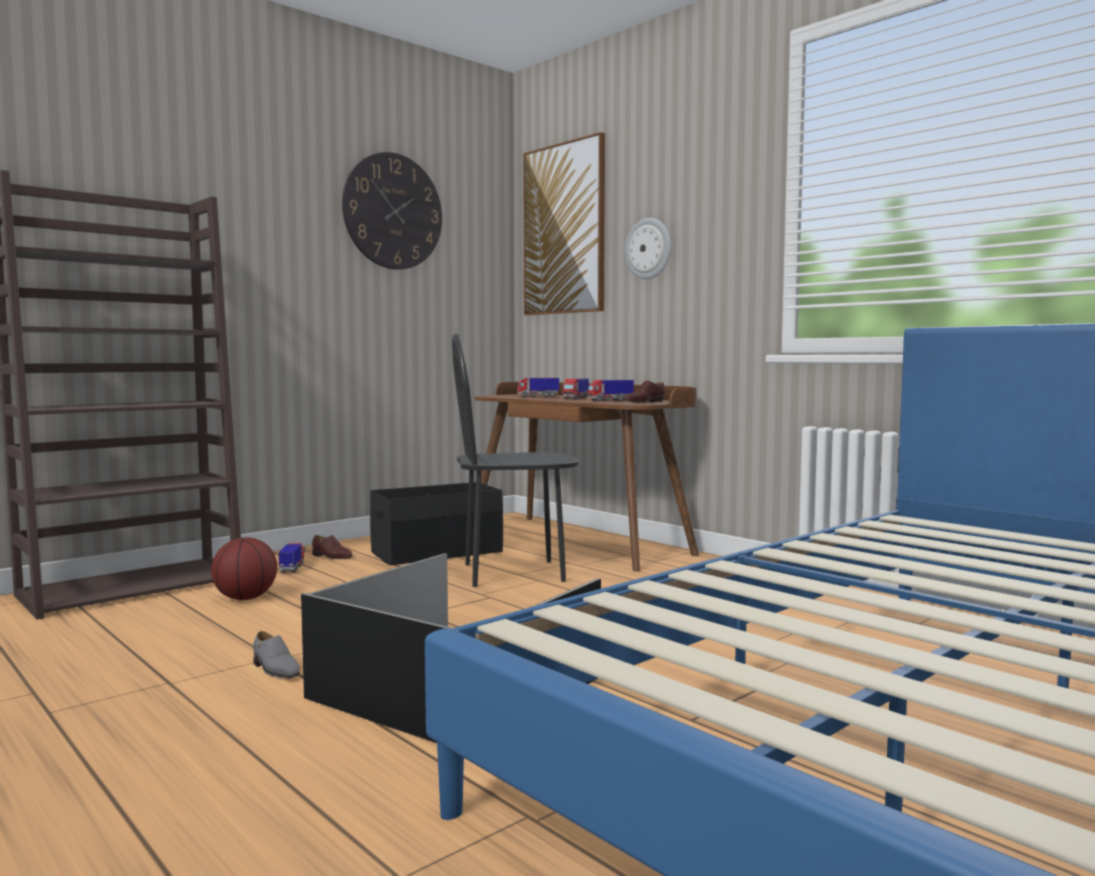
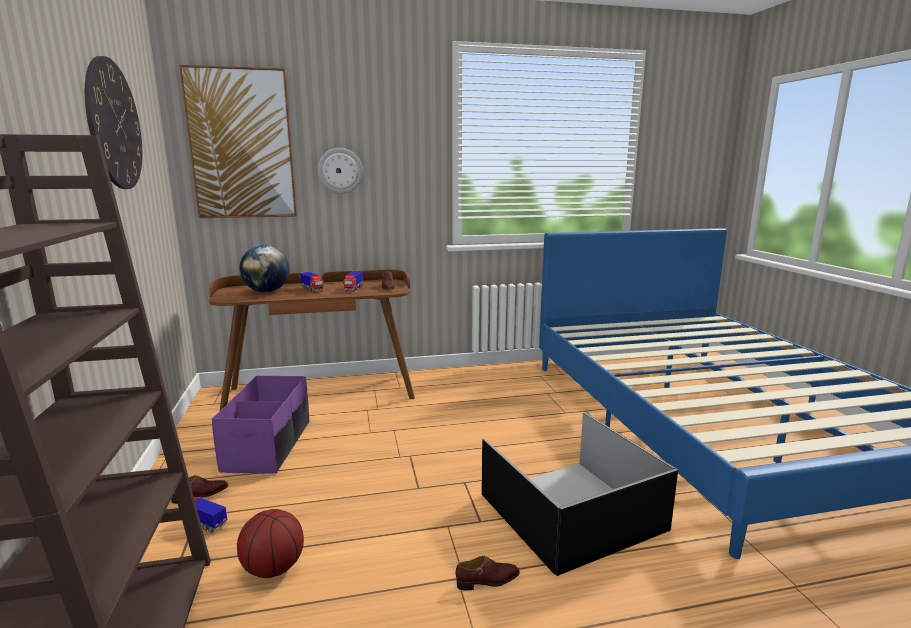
camera: 60 degrees left, 10 degrees up
(275, 670) = (488, 581): grey shoe -> brown shoe
(437, 552) = (268, 445): black storage box -> purple storage box
(513, 573) = (366, 433): black chair -> none
(537, 396) = (267, 291): toy truck -> globe

